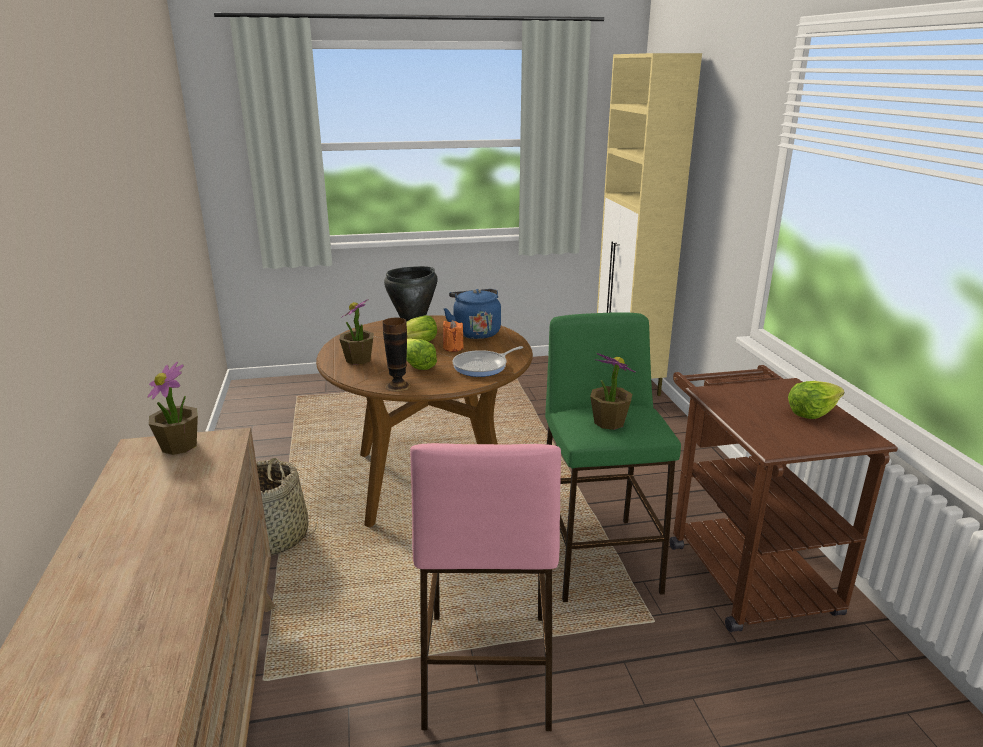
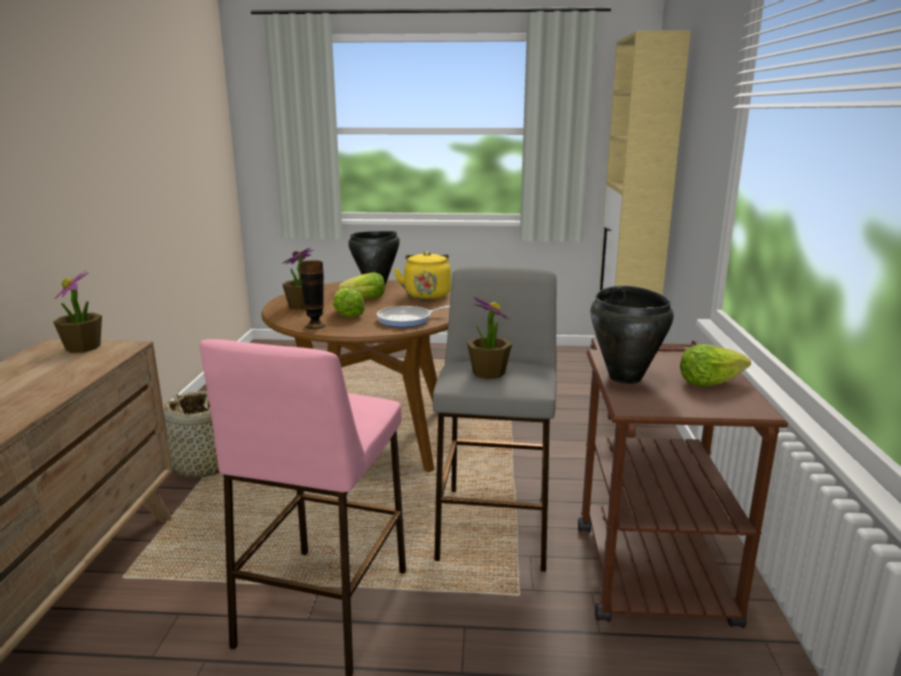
camera: 15 degrees right, 5 degrees down
(453, 348) = (394, 304): orange candle -> none
(475, 332) = (426, 295): blue kettle -> yellow kettle
(597, 557) = (494, 526): green stool -> grey stool
(743, 416) = (625, 377): none -> black cooking pot

